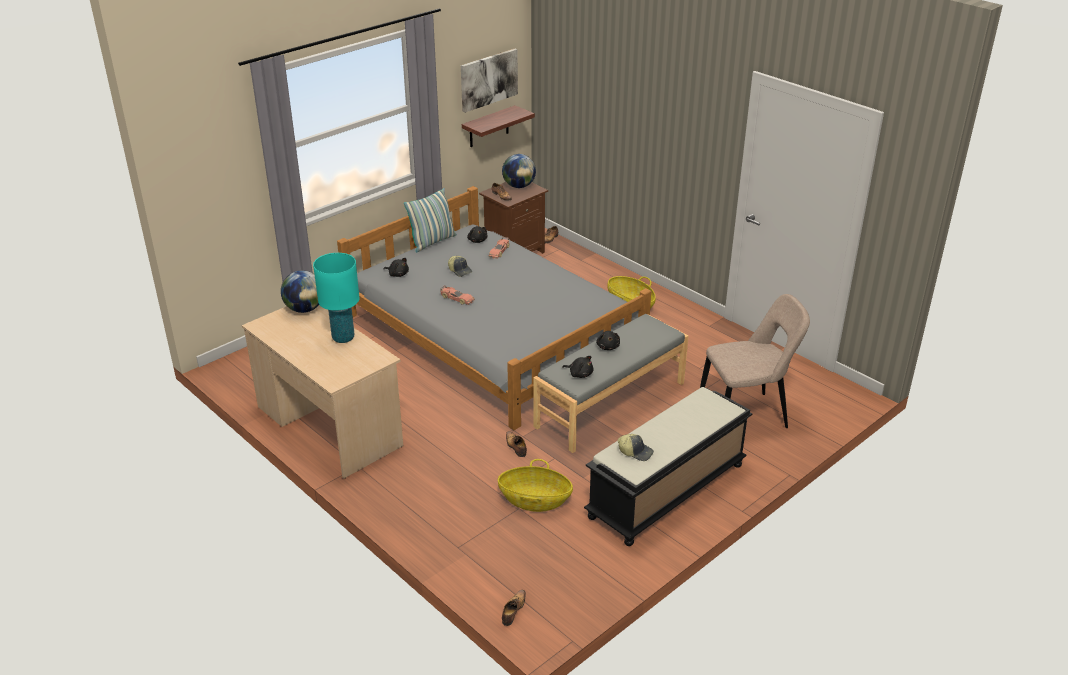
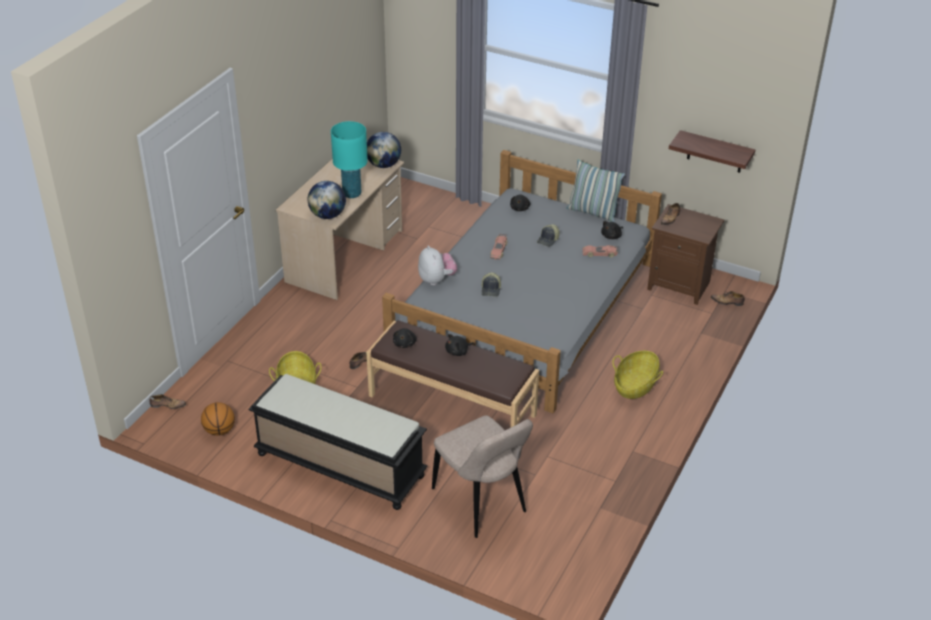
camera: 70 degrees right, 5 degrees up
(479, 342) = (436, 280): none -> plush toy
(488, 79) = (723, 105): picture -> none
(519, 186) = (701, 224): globe -> globe (327, 215)
(577, 571) = (219, 430): none -> basketball
(610, 404) = (452, 404): grey bench -> brown bench
(635, 452) = (299, 396): cap -> cap (491, 289)

